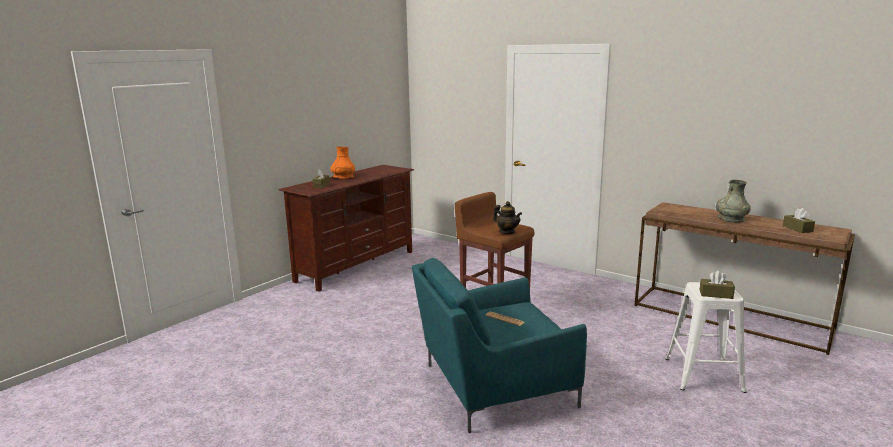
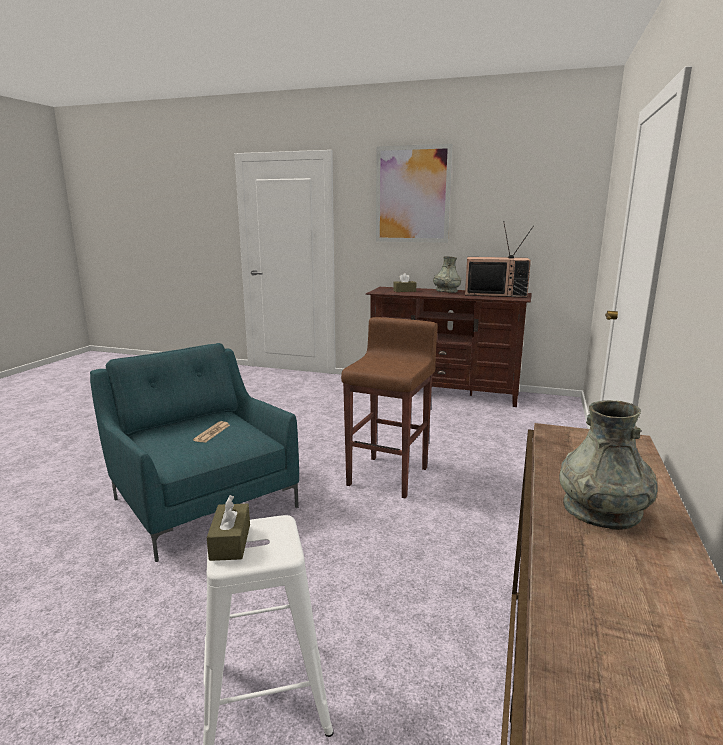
camera: 70 degrees right, 0 degrees up
(293, 94) = (412, 194): none -> picture
(343, 177) = (446, 291): orange vase -> grey vase
(376, 170) = (496, 294): none -> television
(507, 232) = (372, 369): teapot -> none
(797, 229) = (625, 627): brown tissue box -> none

